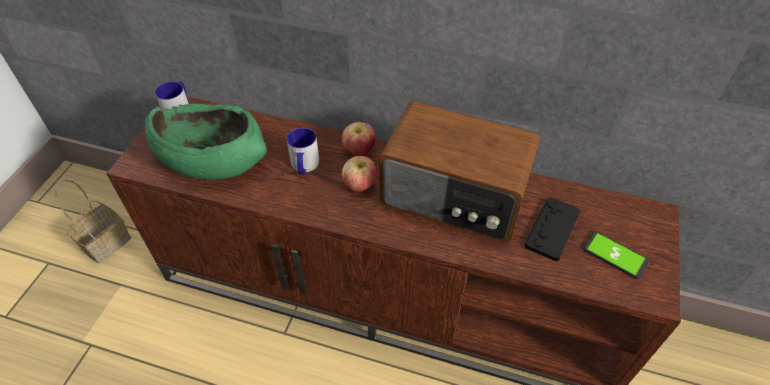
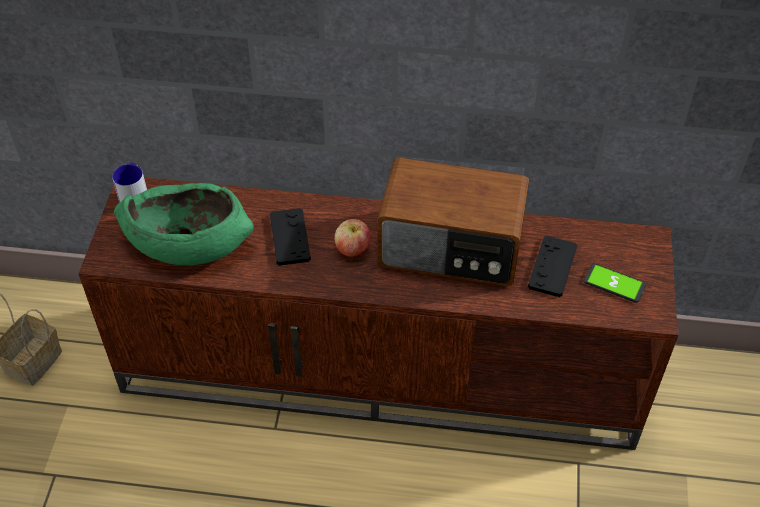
camera: 10 degrees left, 0 degrees up
(304, 166) = (290, 237): mug -> black game controller
(359, 150) = (343, 213): apple -> none

